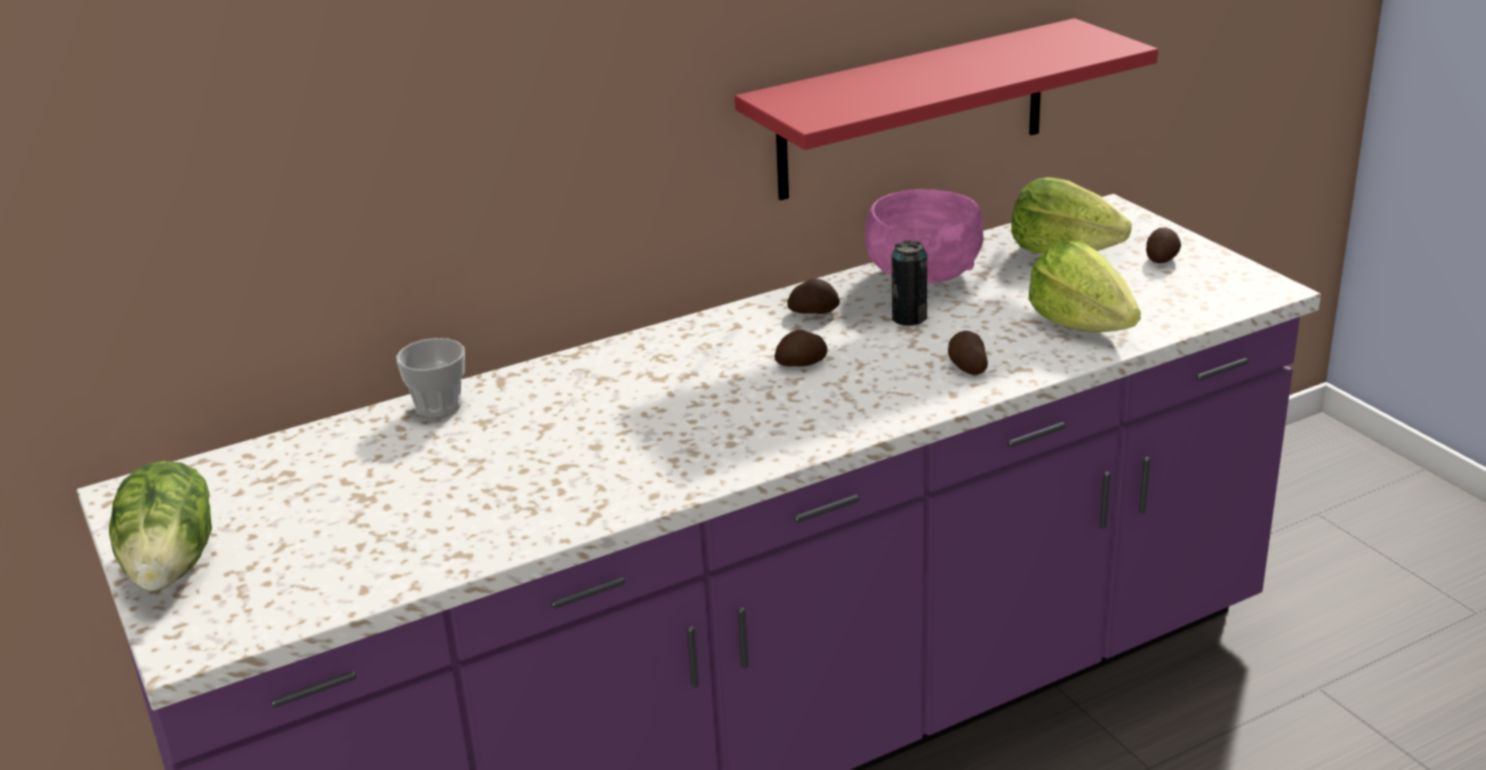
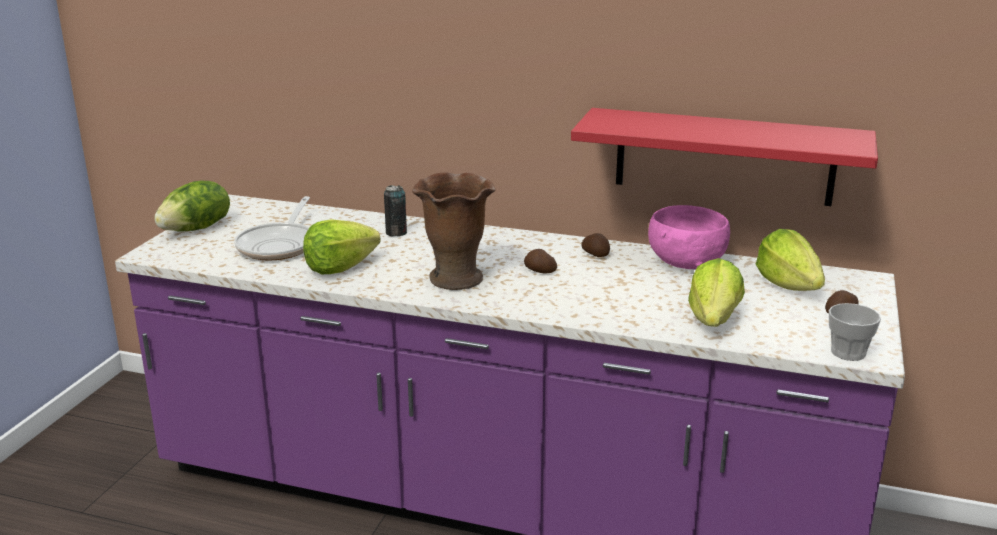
camera: 45 degrees right, 5 degrees down
(381, 513) = (279, 245): none -> frying pan
(438, 406) = (375, 220): cup -> cup (848, 352)
(551, 495) = (340, 268): none -> lettuce
(731, 425) = (456, 278): none -> brown vase
(909, 318) = (632, 277): can -> can (396, 233)
(967, 367) = (609, 308): potato -> none

